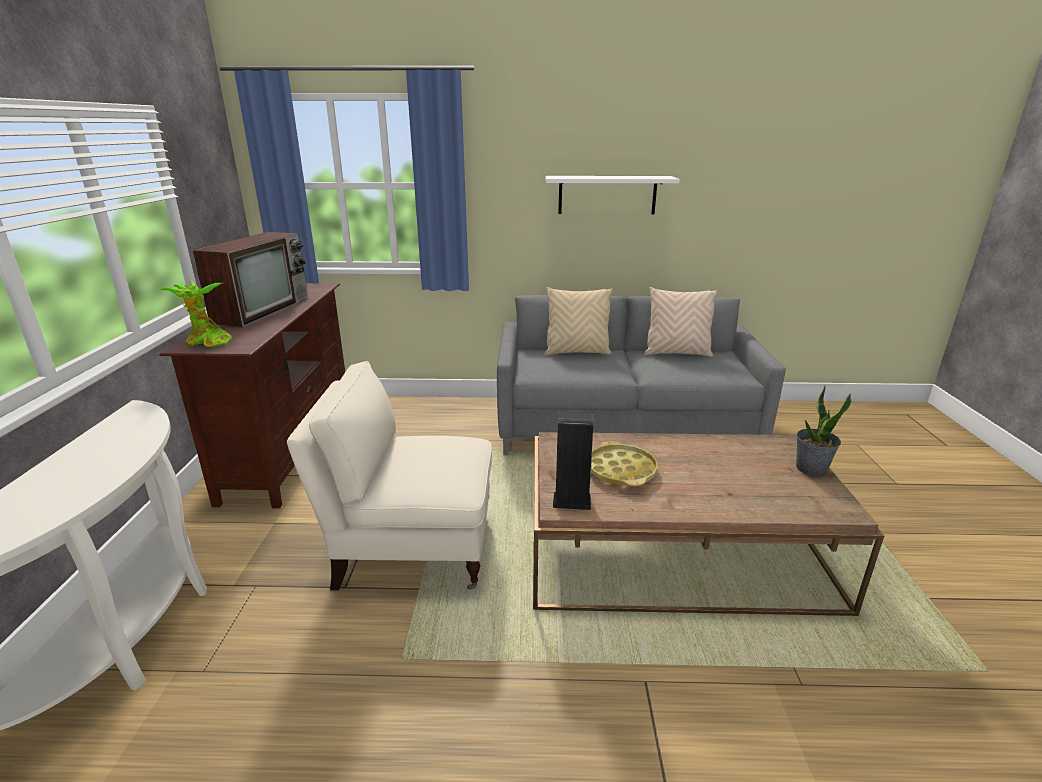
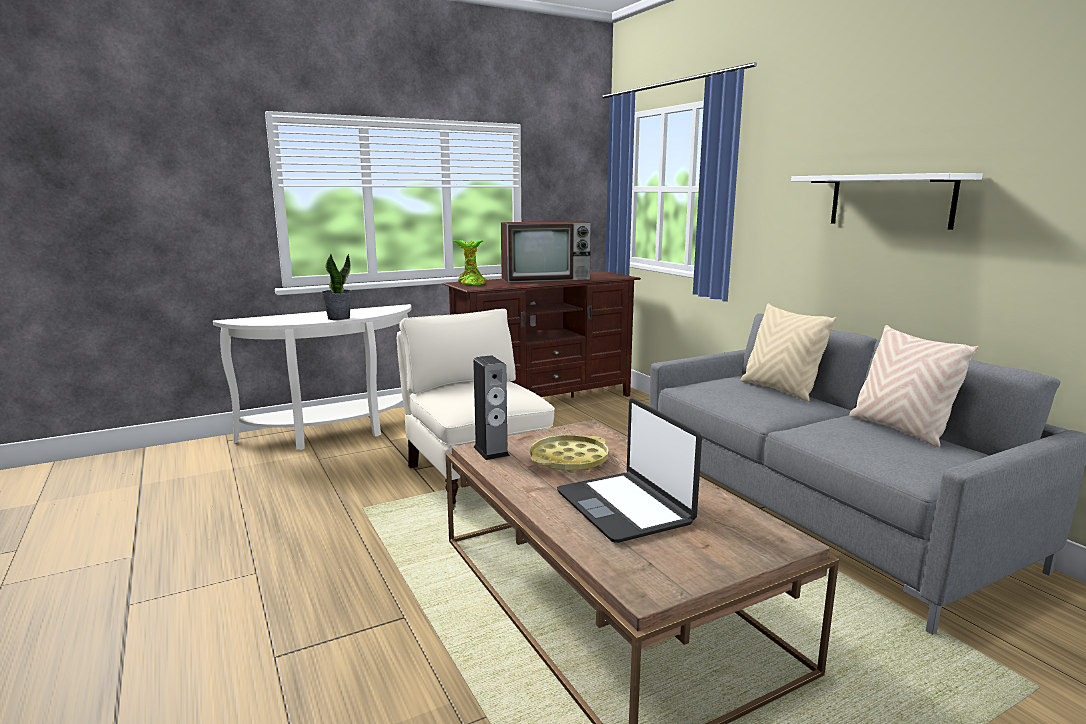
camera: 60 degrees right, 10 degrees down
(723, 477) = (624, 507): none -> laptop
(811, 469) = (729, 559): potted plant -> potted plant (338, 318)

